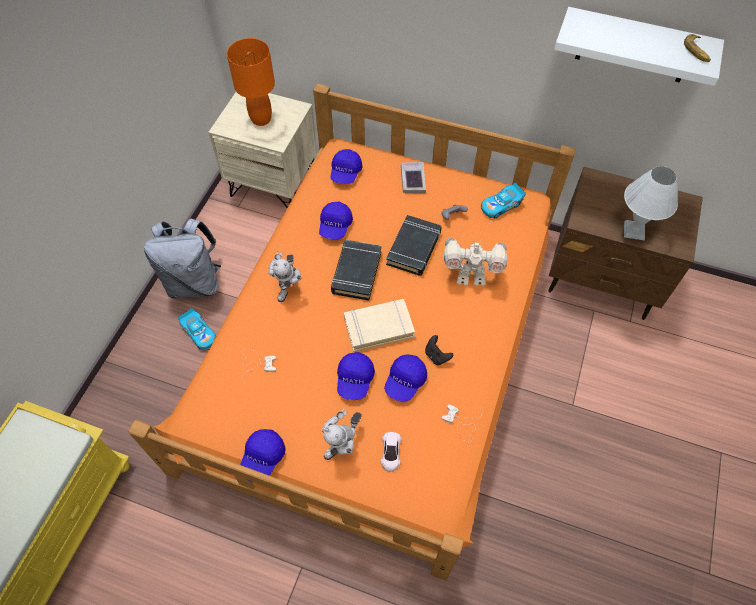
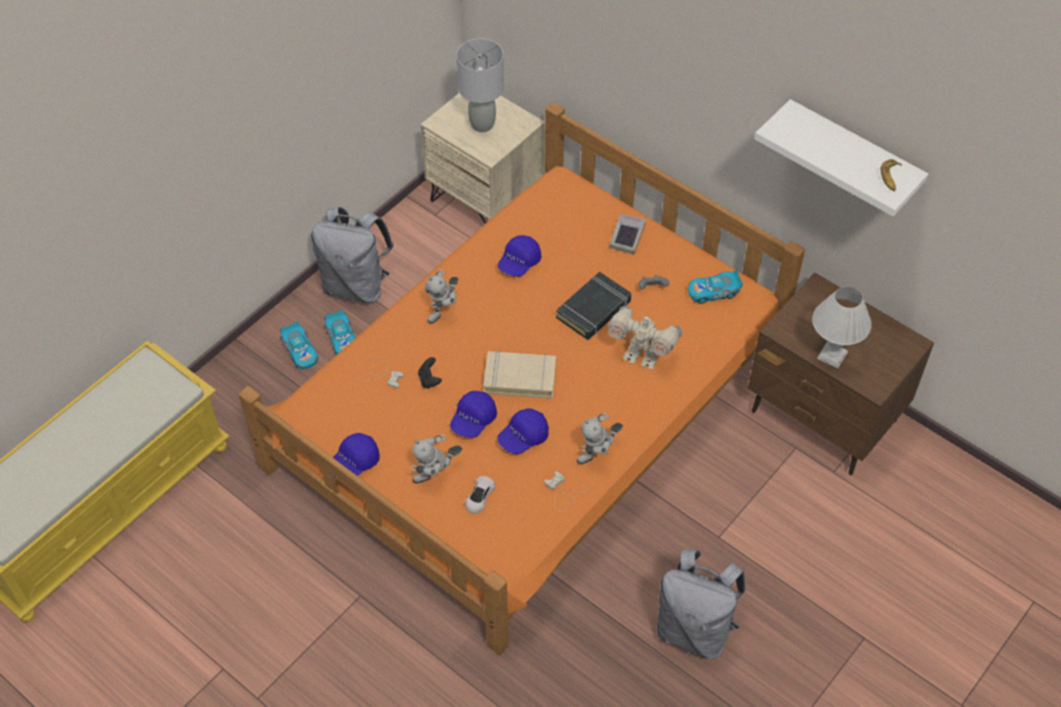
camera: 20 degrees right, 5 degrees down
(166, 354) = (300, 351): none -> toy car
(261, 119) = (482, 125): orange table lamp -> grey table lamp
(345, 173) = (555, 208): blue cap -> none
(356, 272) = (520, 317): black book -> none
(436, 355) = (567, 423): black game controller -> black game controller (429, 380)
(475, 377) = (598, 455): none -> toy robot
(592, 493) = (694, 629): none -> grey backpack

